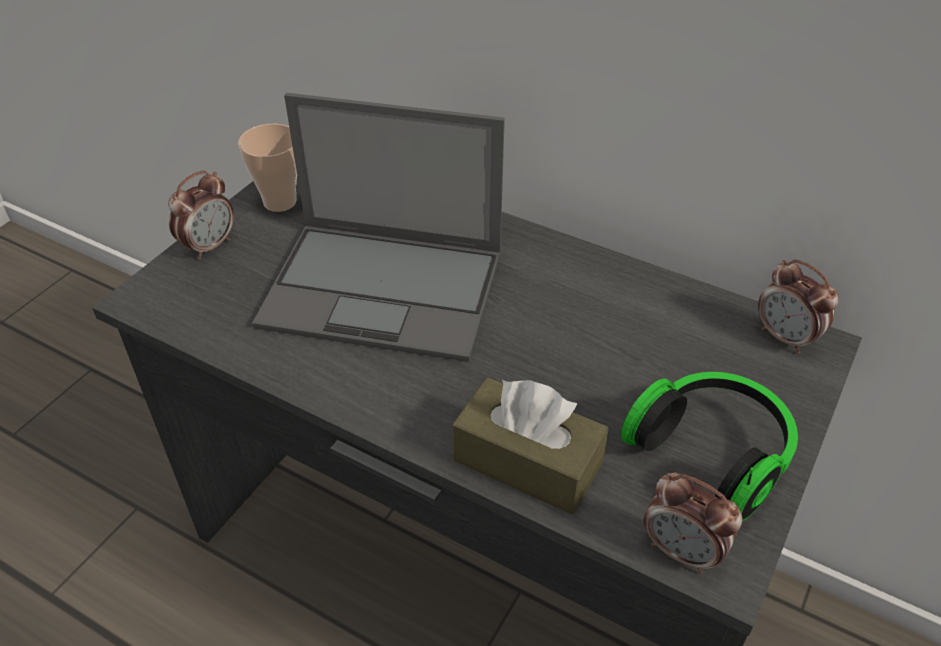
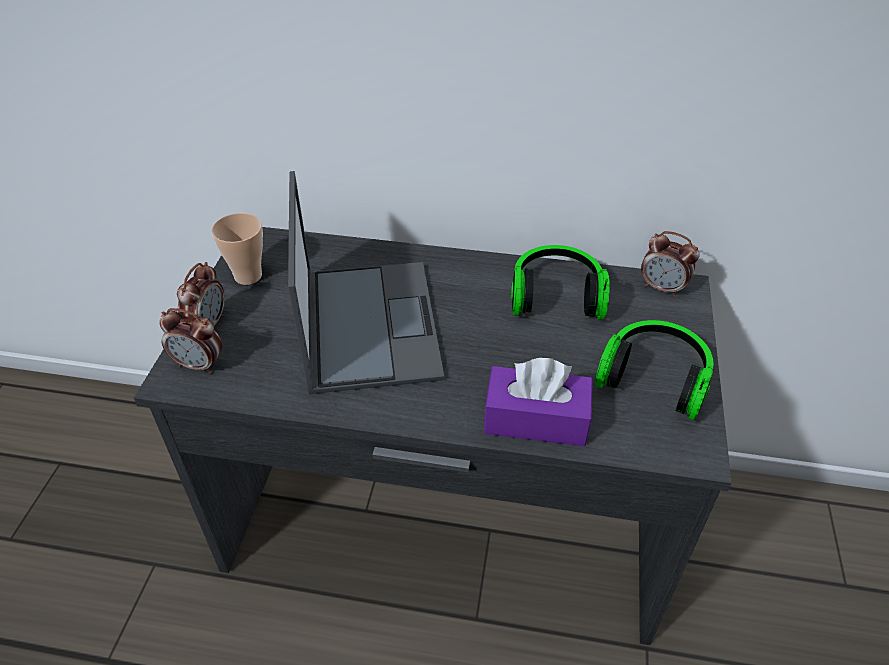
camera: 20 degrees left, 0 degrees up
(386, 289) = (369, 323): laptop -> laptop turned 90 degrees counterclockwise
(527, 462) = (536, 419): brown tissue box -> purple tissue box
(634, 312) = (556, 295): none -> headphones
(682, 552) = (666, 449): alarm clock -> alarm clock (199, 365)

